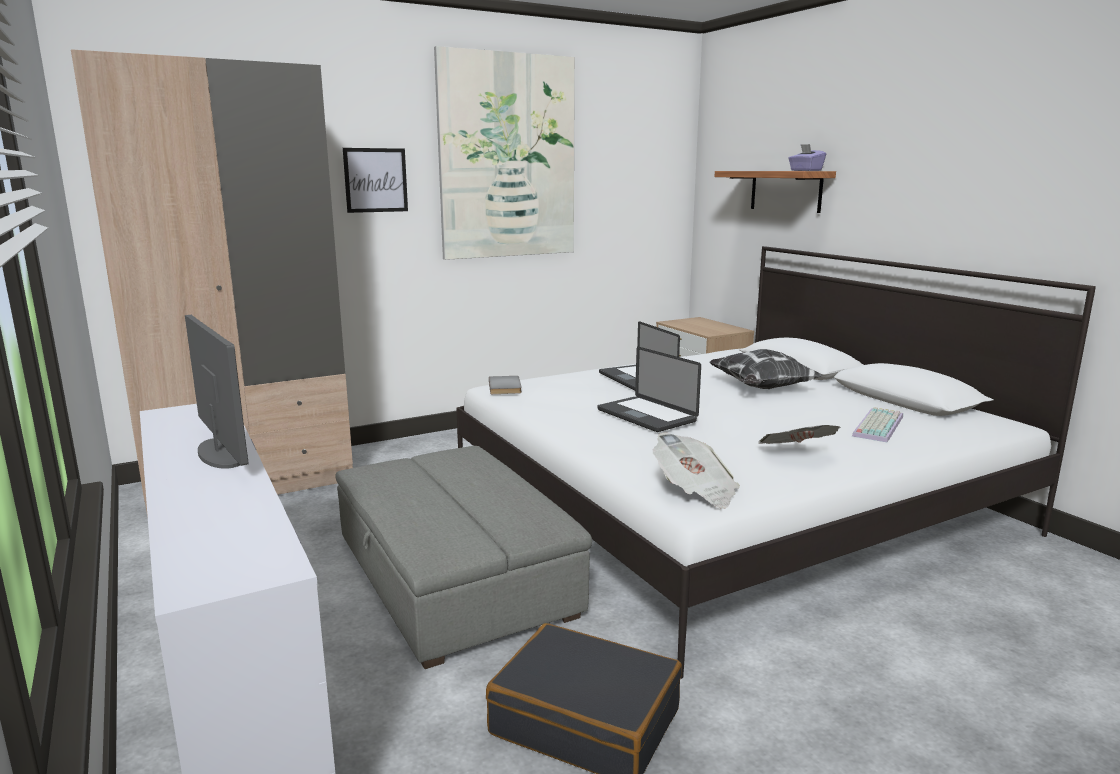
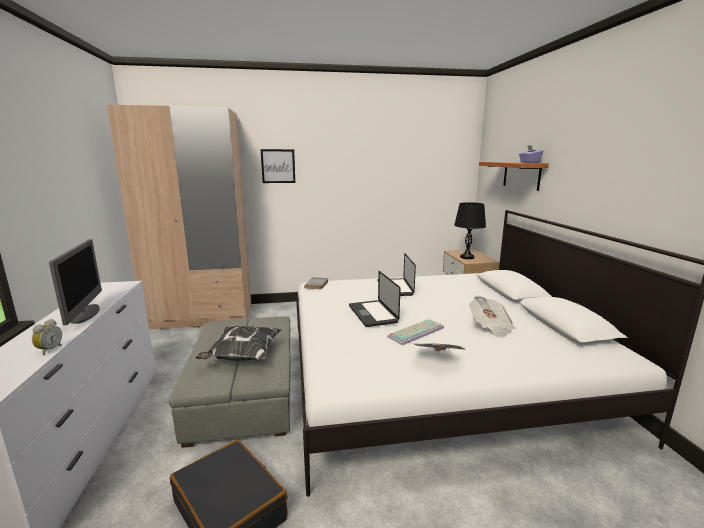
camera: 20 degrees right, 0 degrees up
(260, 504) = (49, 350): none -> alarm clock
(507, 157) = (354, 153): picture -> none
(695, 492) = (343, 375): newspaper -> newspaper (490, 327)
(701, 328) = (467, 257): none -> black table lamp
(762, 389) = (467, 304): pillow -> pillow (242, 357)
(876, 425) = (520, 344): keyboard -> keyboard (416, 331)

